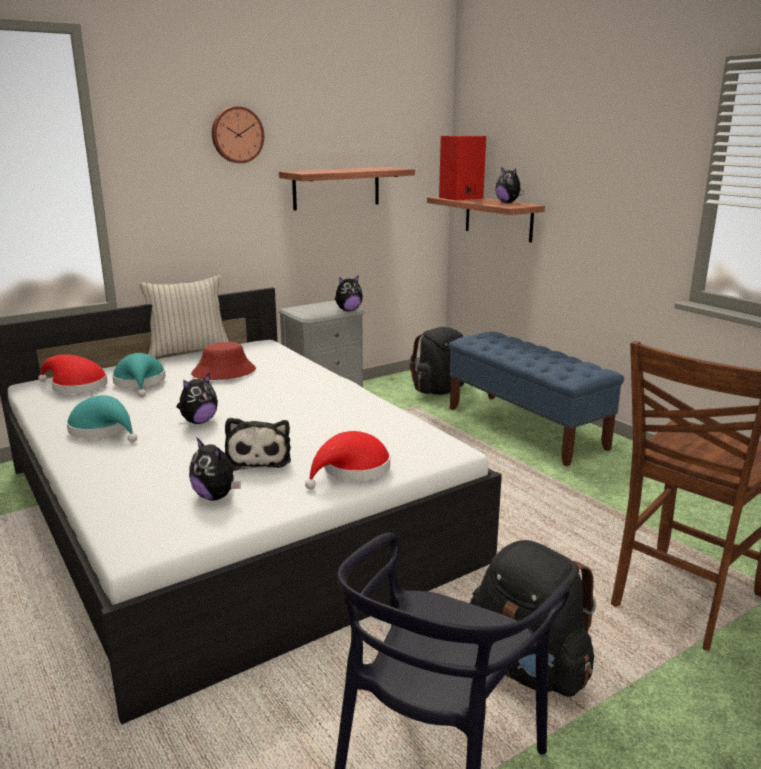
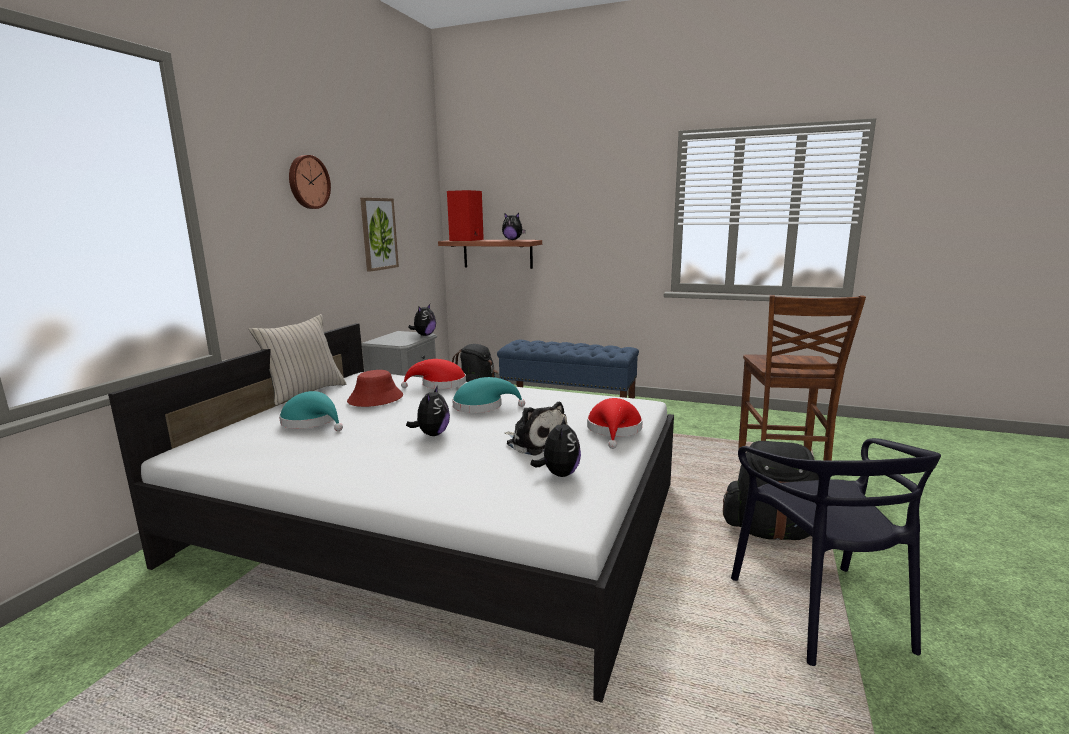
camera: 35 degrees left, 5 degrees down
(76, 386) = (245, 440): red hat -> red hat (440, 384)
(103, 429) = (353, 463): turquoise hat -> turquoise hat (482, 406)
(216, 496) = (559, 474): plush toy -> plush toy turned 90 degrees counterclockwise
(336, 188) = (378, 234): shelf -> picture

